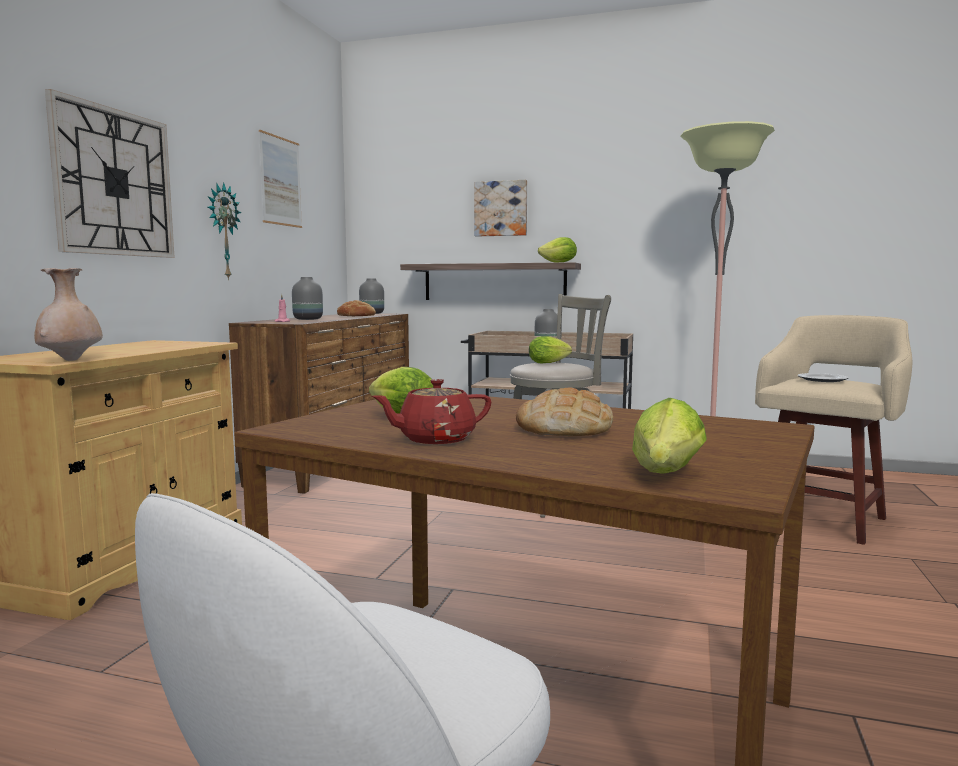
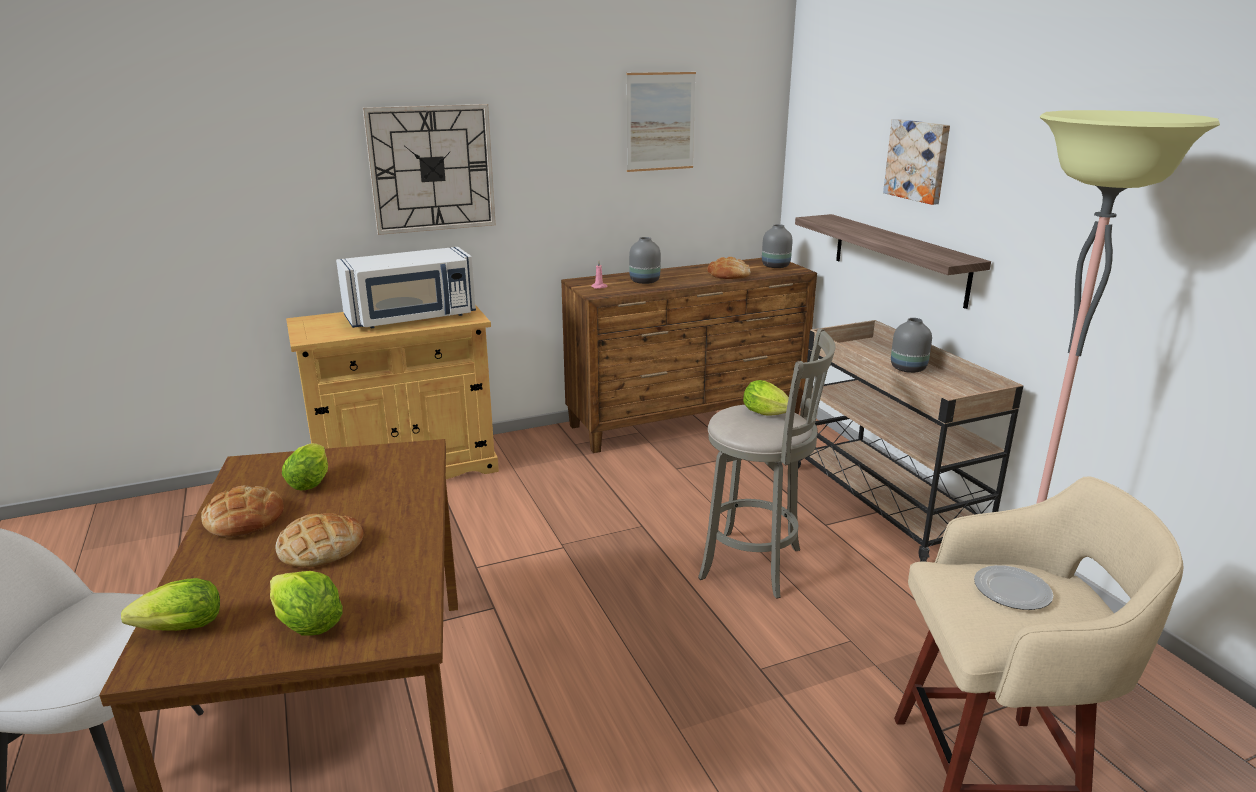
camera: 50 degrees right, 15 degrees up
(71, 360) = (319, 338): beige vase -> none
(141, 347) = (412, 318): none -> white microwave
(222, 231) = (564, 190): wall clock -> none
(435, 439) = (244, 519): red teapot -> bread
(559, 262) = (946, 258): lettuce -> lettuce (308, 626)

